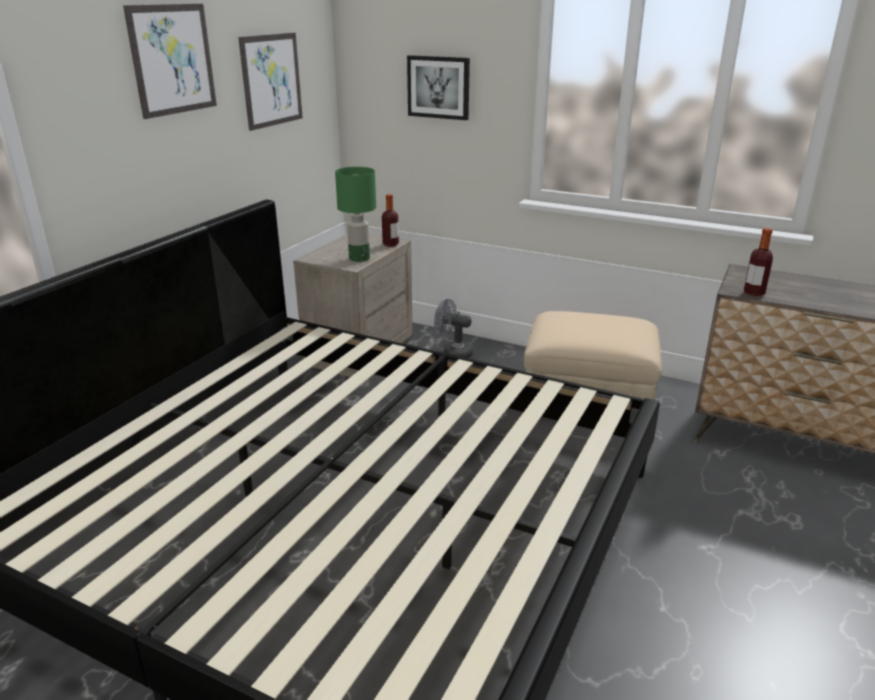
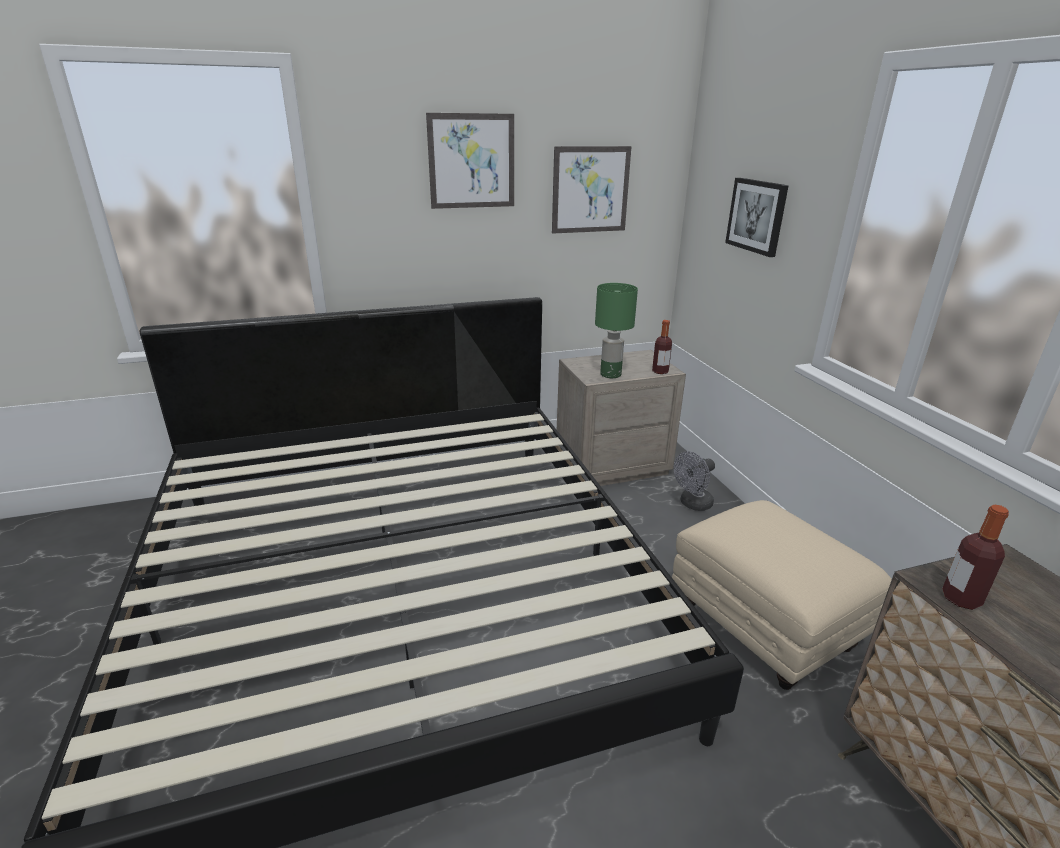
camera: 45 degrees right, 0 degrees up
(453, 353) = (692, 504): grey fan -> grey fan turned 105 degrees counterclockwise

